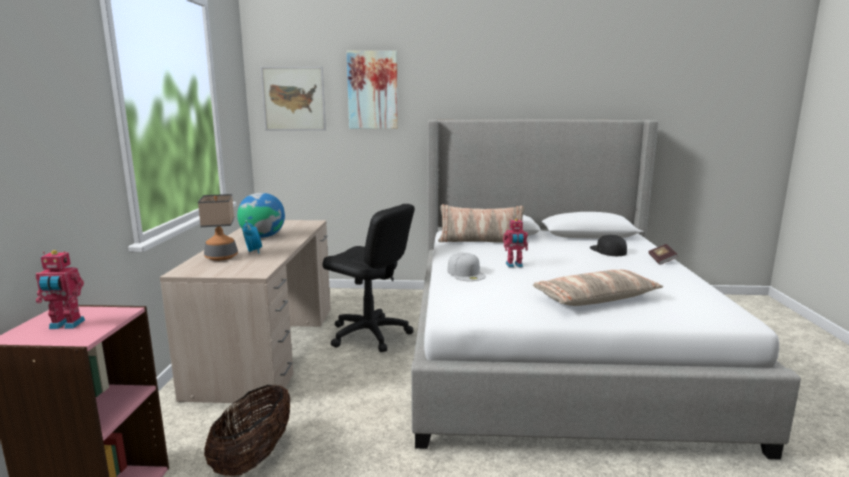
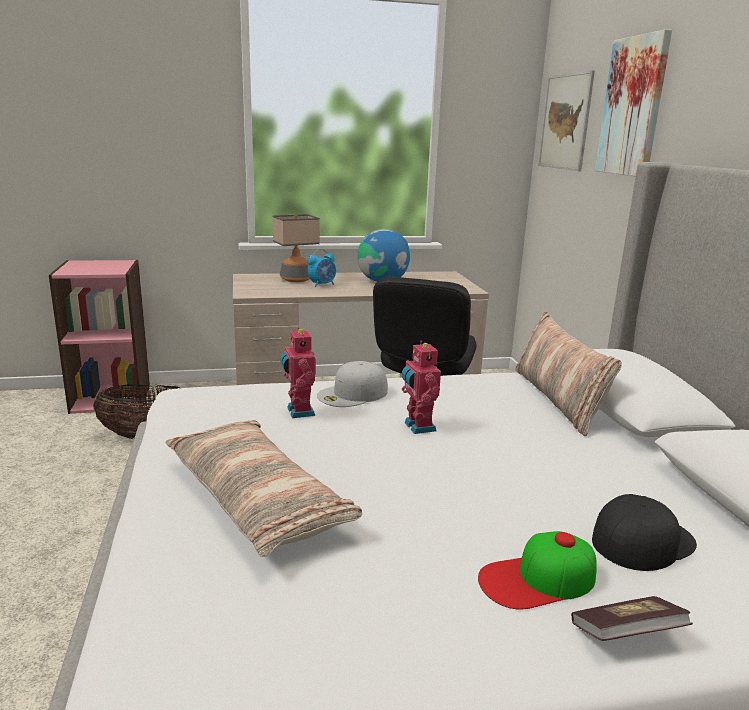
camera: 75 degrees right, 5 degrees up
(66, 325) = (93, 266): toy robot -> toy robot (298, 411)
(638, 264) = (537, 579): none -> cap

